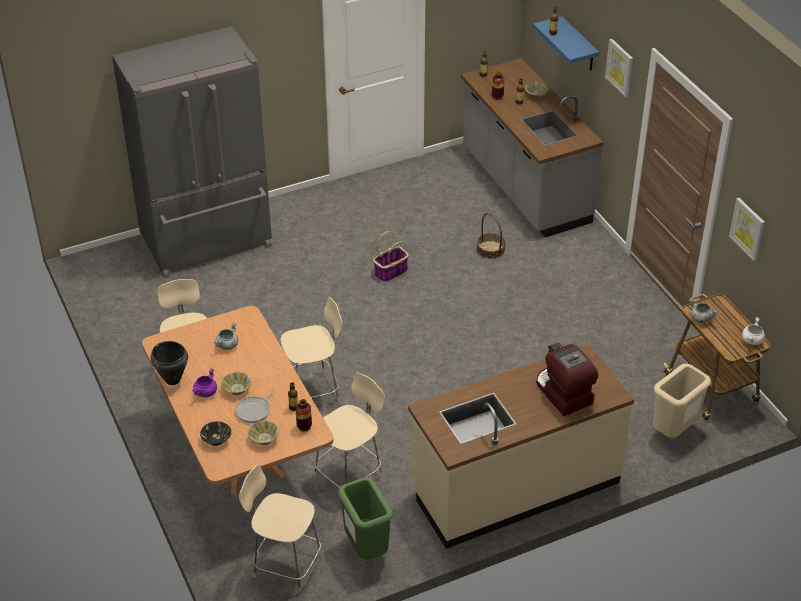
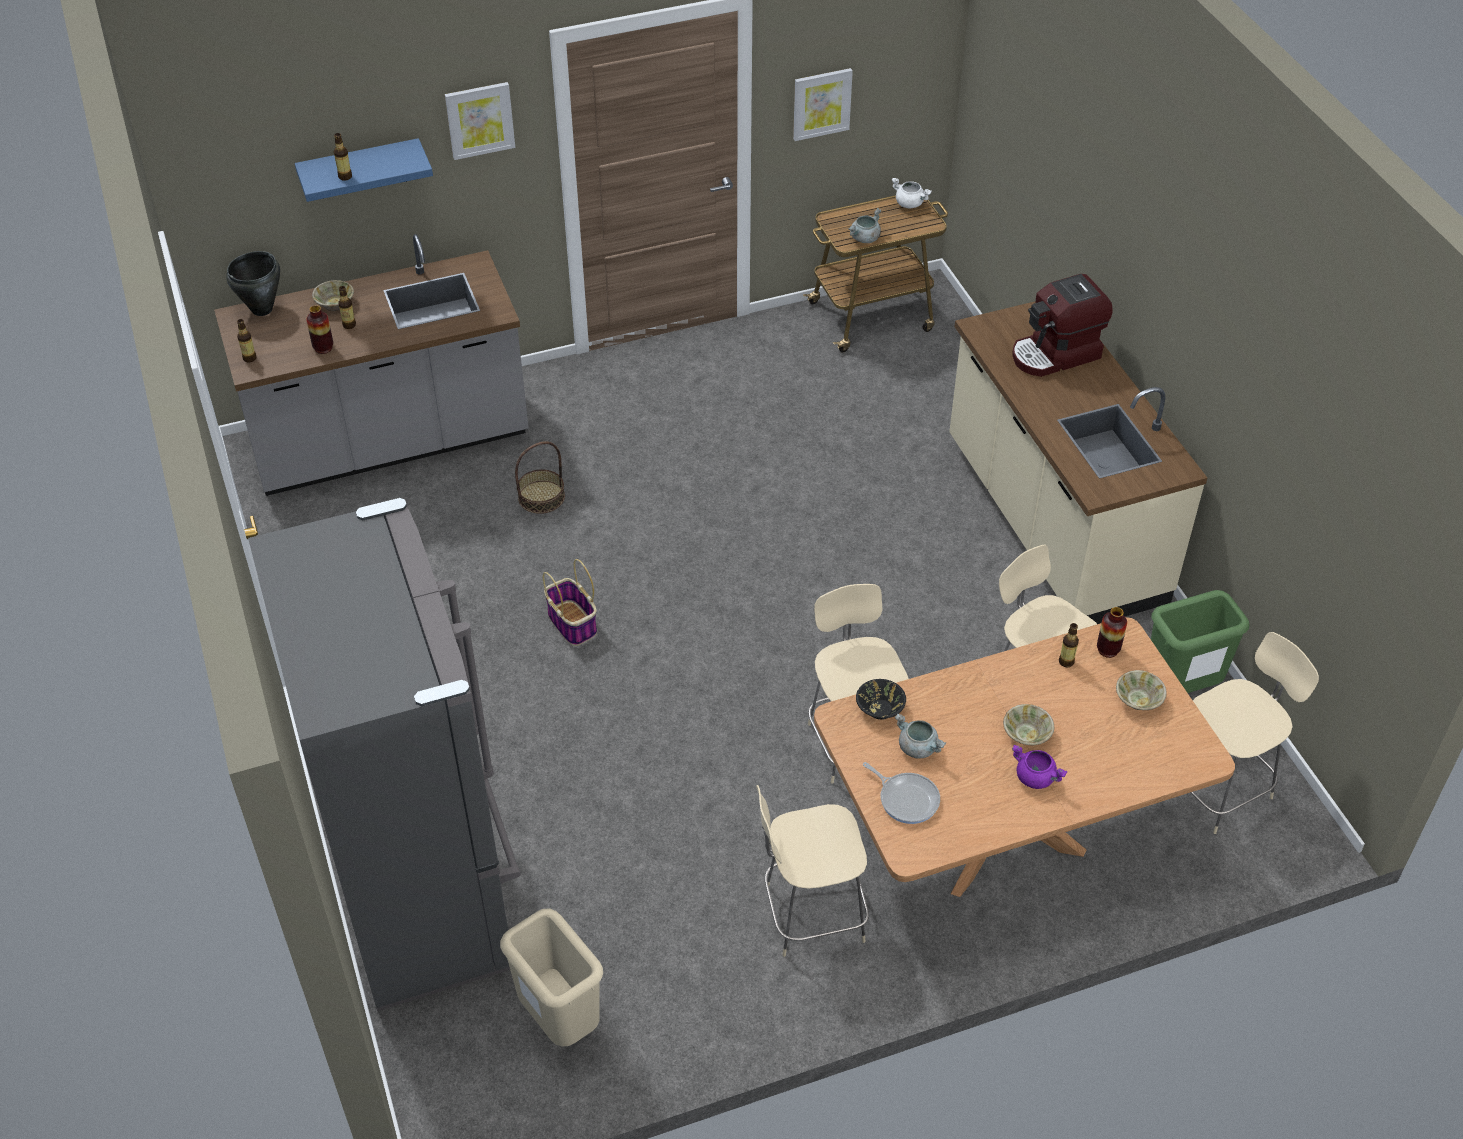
camera: 85 degrees left, 5 degrees up
(172, 380) = (1006, 825): black cooking pot -> black cooking pot (262, 309)
(216, 439) = (1144, 762): black bowl -> black bowl (880, 708)
(255, 410) = (1075, 711): frying pan -> frying pan (906, 799)
(285, 564) = (1219, 787): beige chair -> beige chair turned 150 degrees counterclockwise
(674, 431) = (950, 361): beige trash can -> beige trash can (561, 1020)

